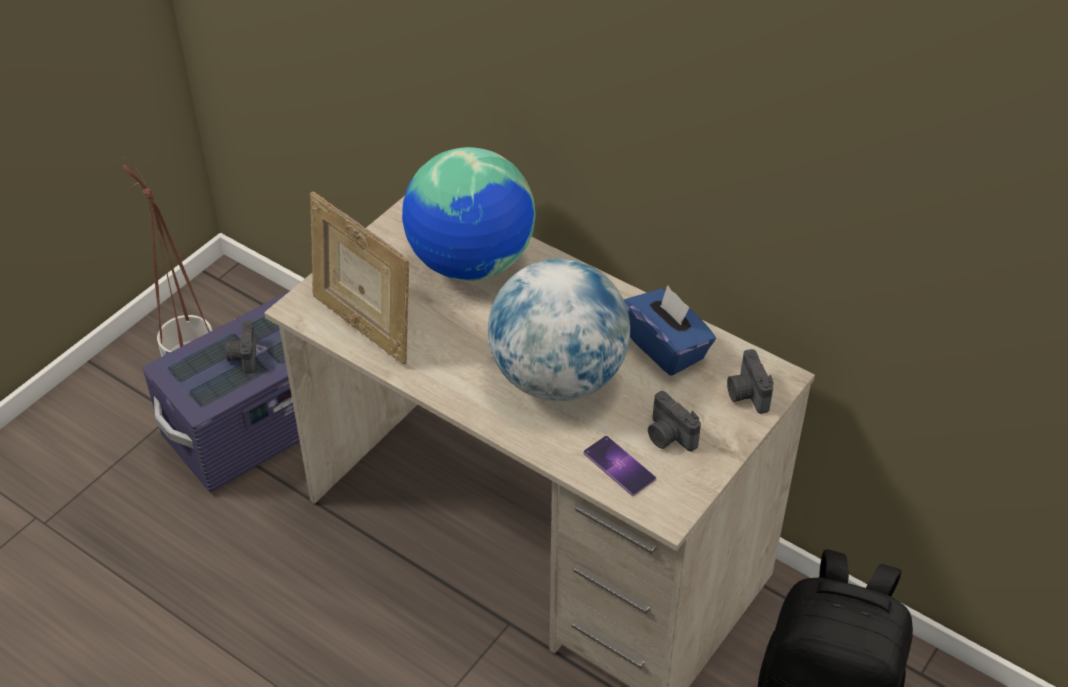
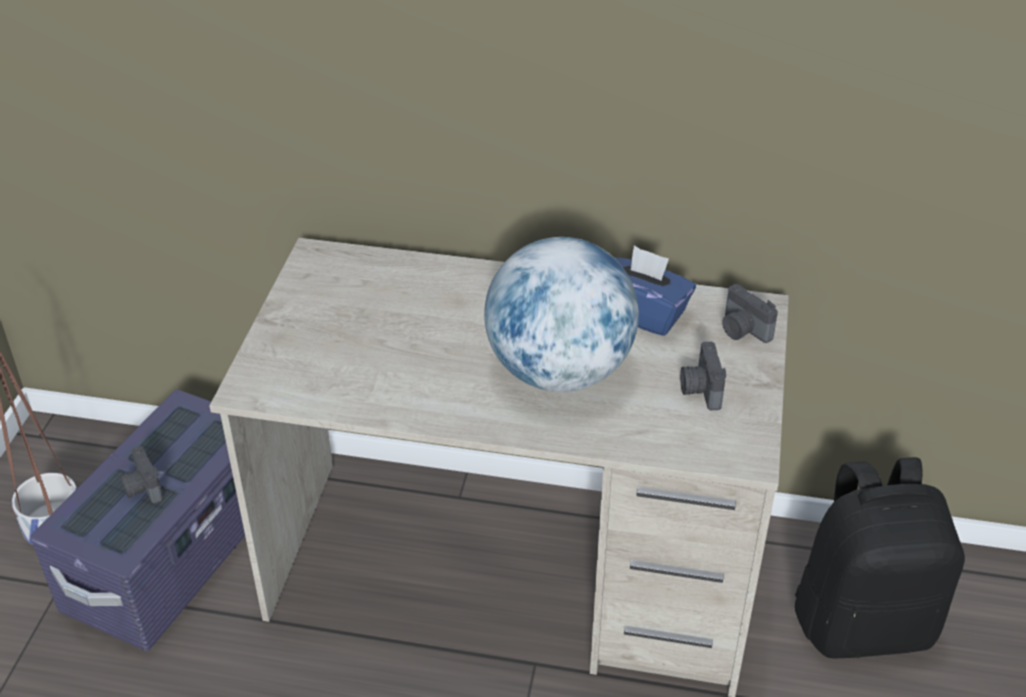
camera: 25 degrees left, 5 degrees down
(363, 325) = (328, 385): picture frame -> none
(471, 263) = (401, 295): globe -> none
(619, 466) = (673, 431): phone -> none
(668, 436) = (700, 389): camera -> camera turned 60 degrees clockwise

